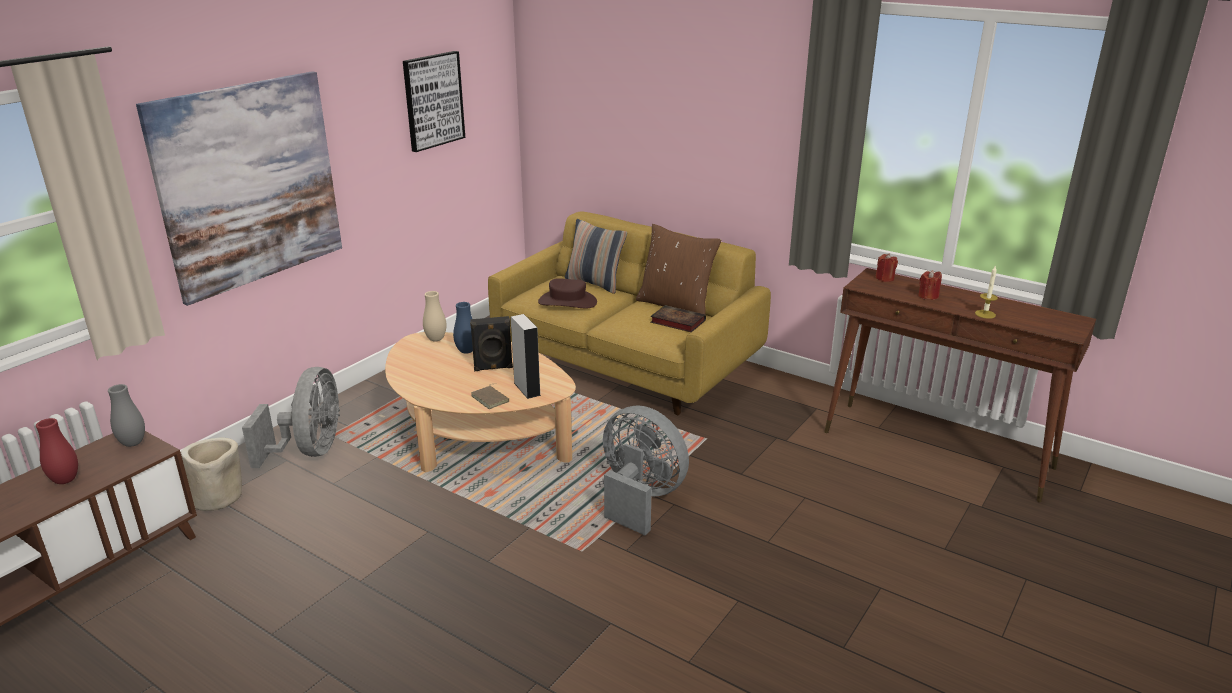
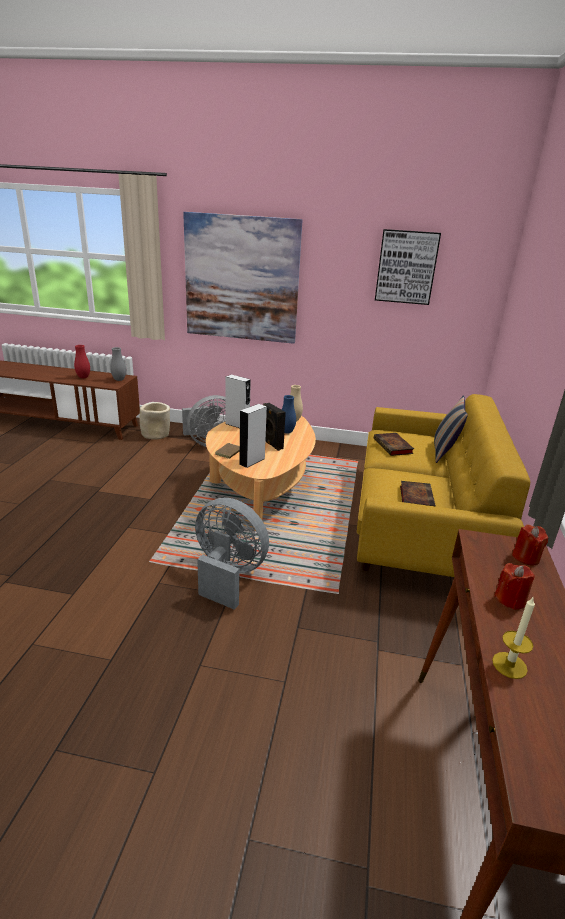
camera: 65 degrees right, 0 degrees up
(413, 379) = (237, 425): none -> grey speaker
(567, 302) = (393, 447): brown hat -> book
(640, 498) = (228, 575): grey fan -> grey fan turned 75 degrees counterclockwise
(676, 305) = (452, 494): brown pillow -> none

